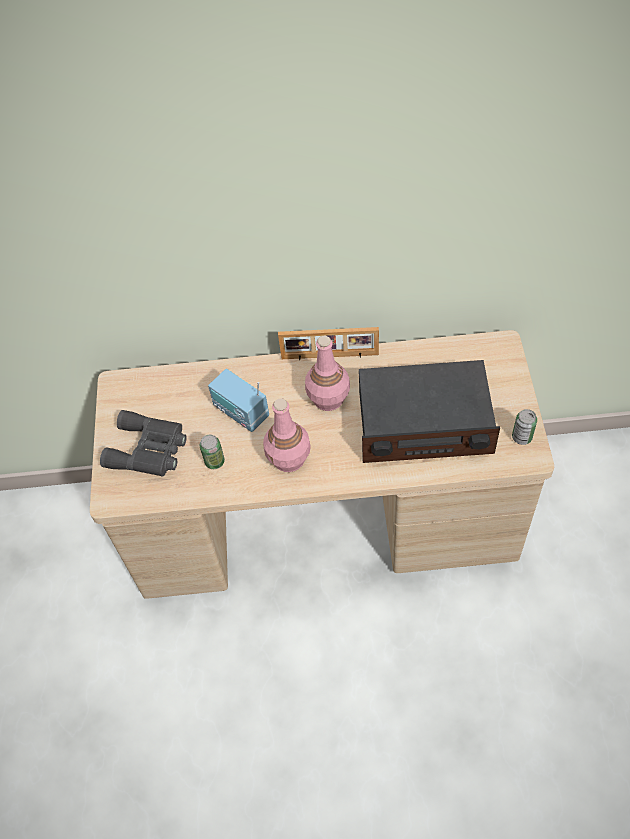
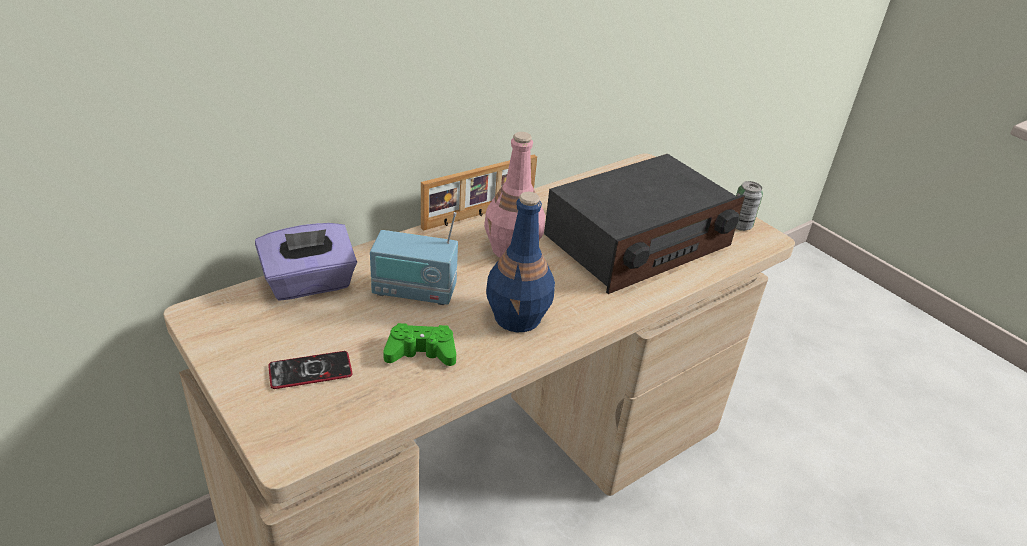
camera: 40 degrees left, 20 degrees down
(149, 450) = (310, 371): grey binoculars -> phone
(185, 382) = (309, 283): none -> purple tissue box
(214, 461) = (421, 352): can -> green game controller
(289, 458) = (518, 317): pink bottle -> blue bottle

